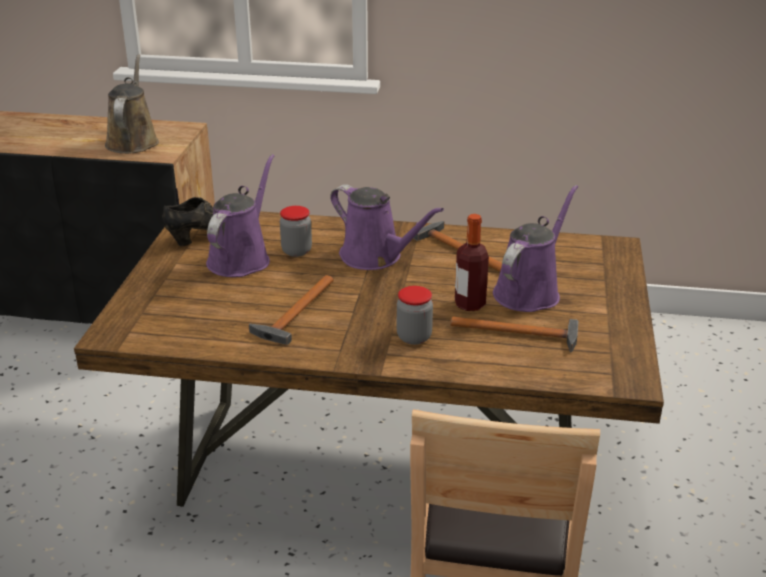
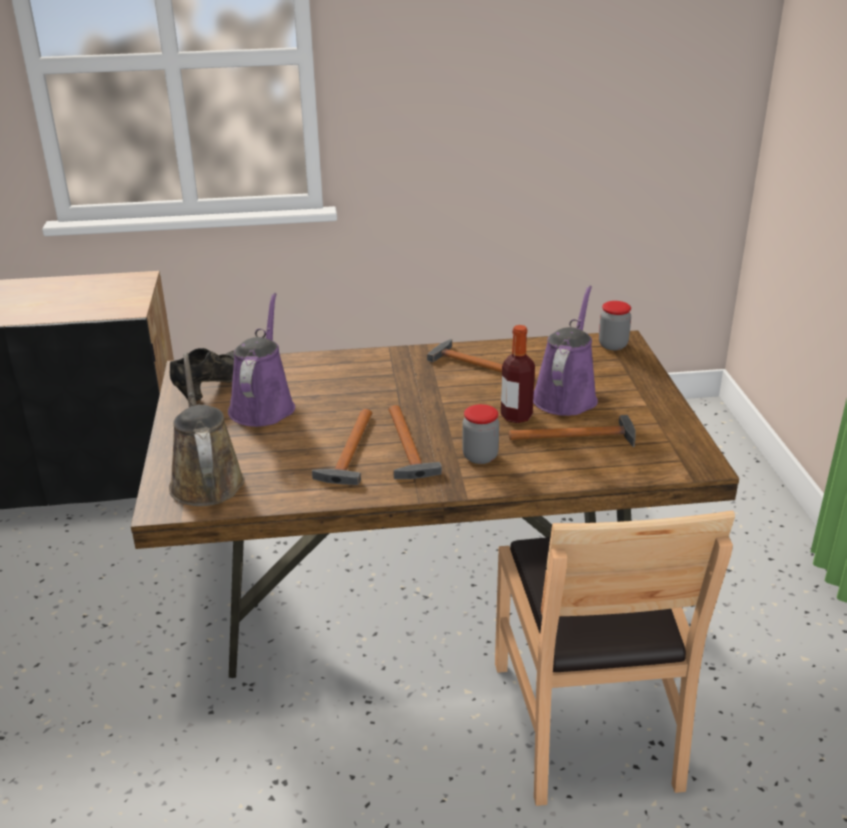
camera: 15 degrees left, 0 degrees up
(133, 141) = (88, 299): brown watering can -> brown watering can (206, 479)
(296, 251) = (317, 389): jar -> jar (613, 345)
(350, 317) = (407, 447): none -> hammer
(375, 257) = (400, 384): purple watering can -> none

